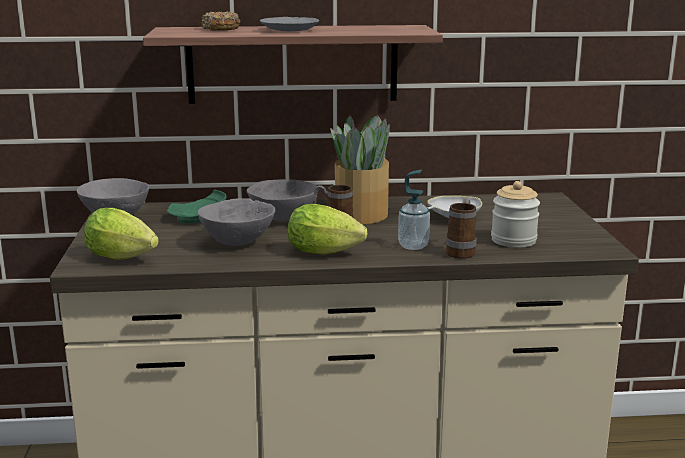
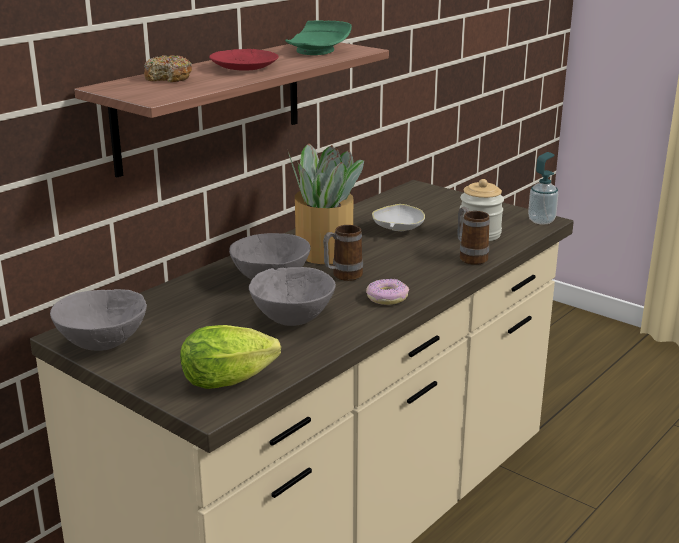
camera: 45 degrees left, 5 degrees up
(199, 218) = (192, 310): green plate -> green plate (319, 51)
(290, 30) = (244, 67): grey plate -> red plate
(328, 253) = (387, 298): lettuce -> donut
(413, 246) = (429, 266): soap dispenser -> soap dispenser (541, 221)

